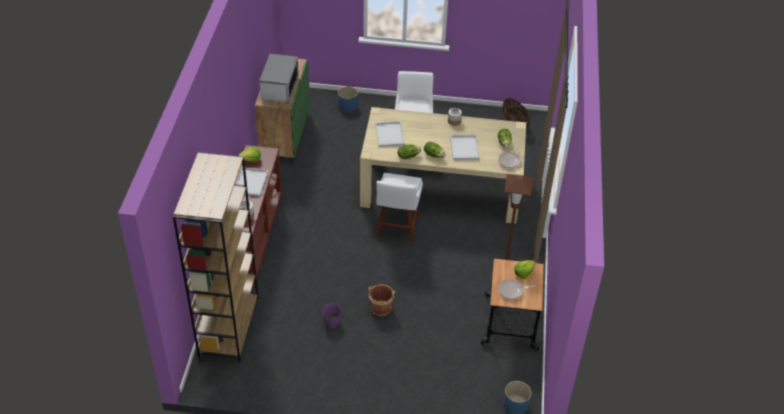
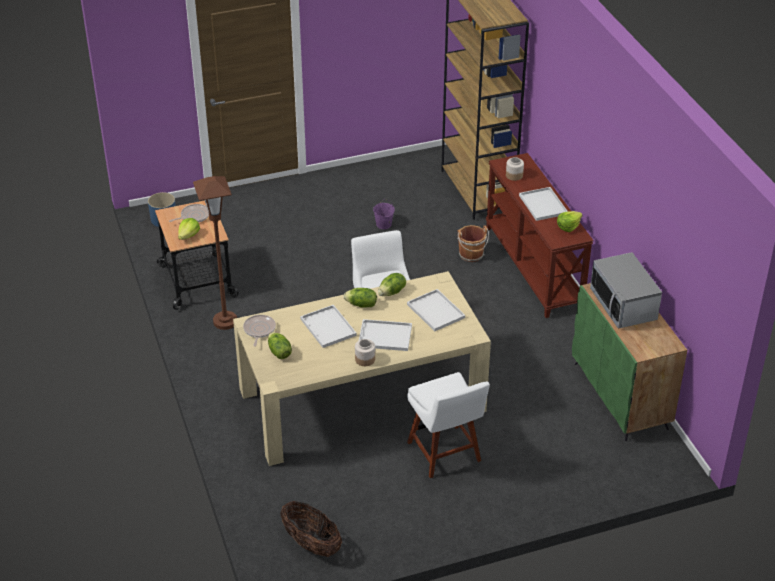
camera: 155 degrees right, 5 degrees down
(347, 106) = (581, 475): blue planter -> none
(381, 307) = (344, 251): brown bucket -> brown bucket (471, 255)
(431, 130) = (386, 336): none -> white tray

